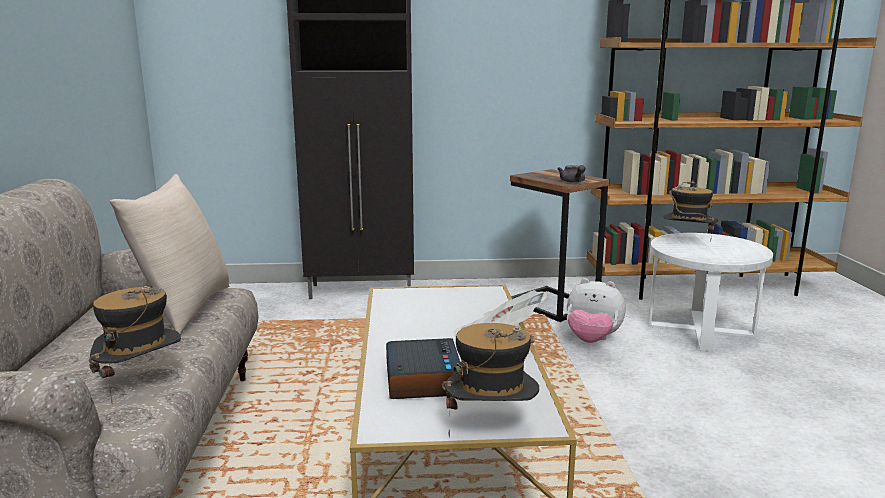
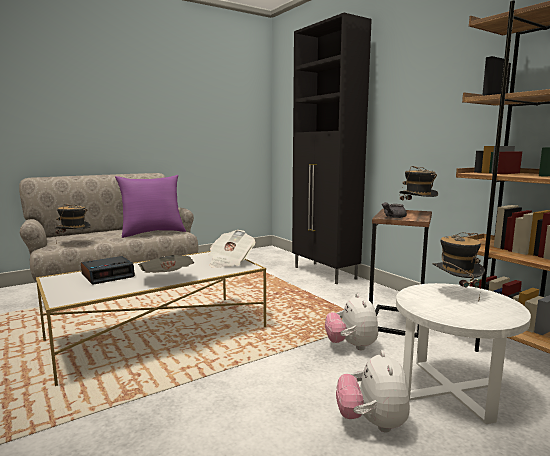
camera: 60 degrees right, 5 degrees down
(184, 309) = (152, 233): beige pillow -> purple pillow
(450, 295) = (230, 262): none -> newspaper
(490, 427) = (56, 293): hat -> hat (417, 213)
(741, 375) = (372, 423): none -> plush toy

